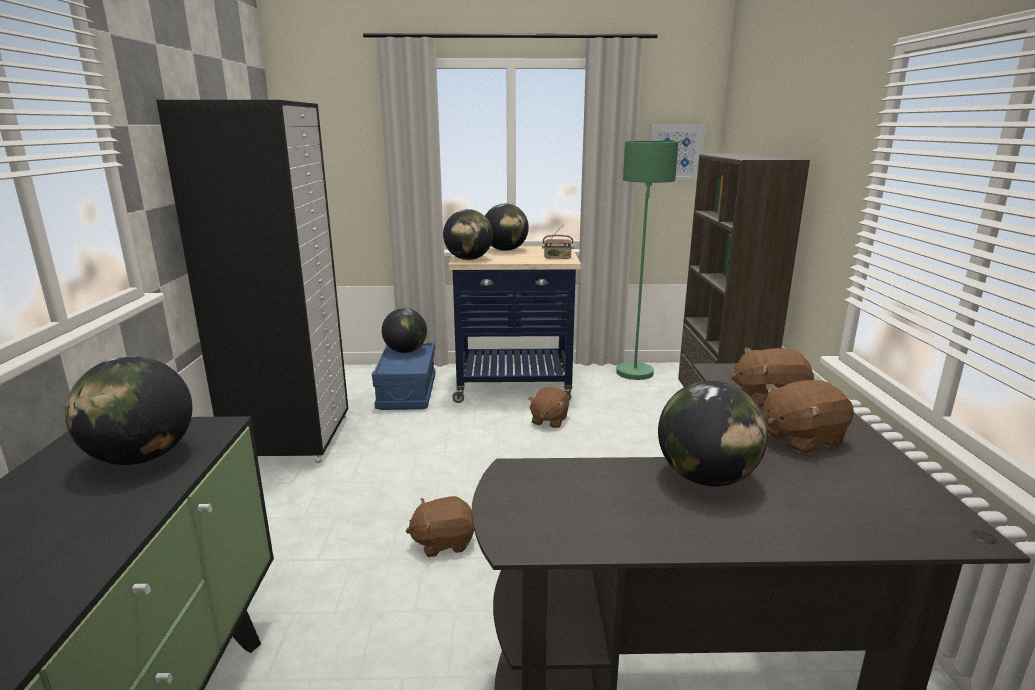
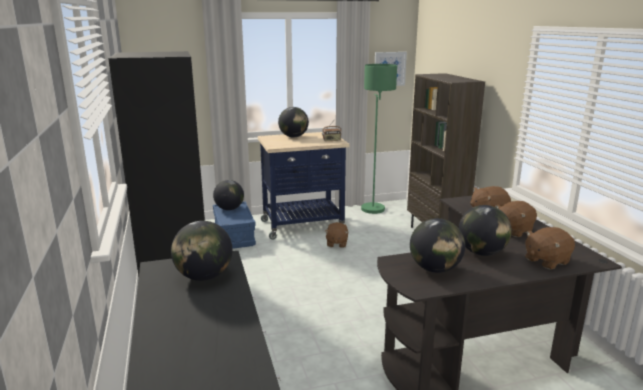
camera: 15 degrees left, 0 degrees up
(443, 542) = (315, 318): brown plush toy -> brown plush toy (546, 261)
(468, 259) = (277, 145): globe -> globe (435, 269)

